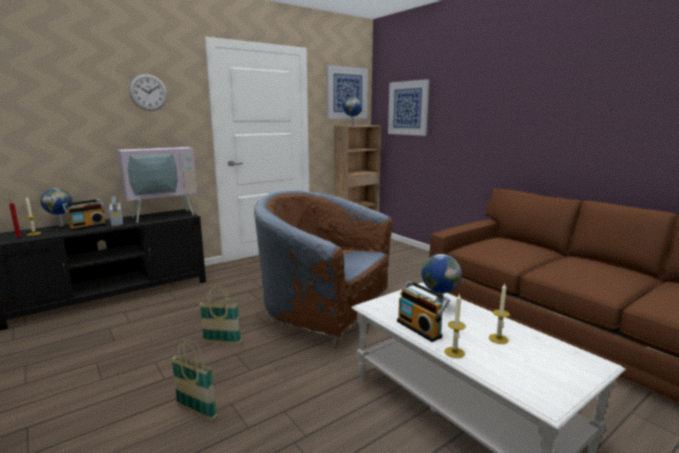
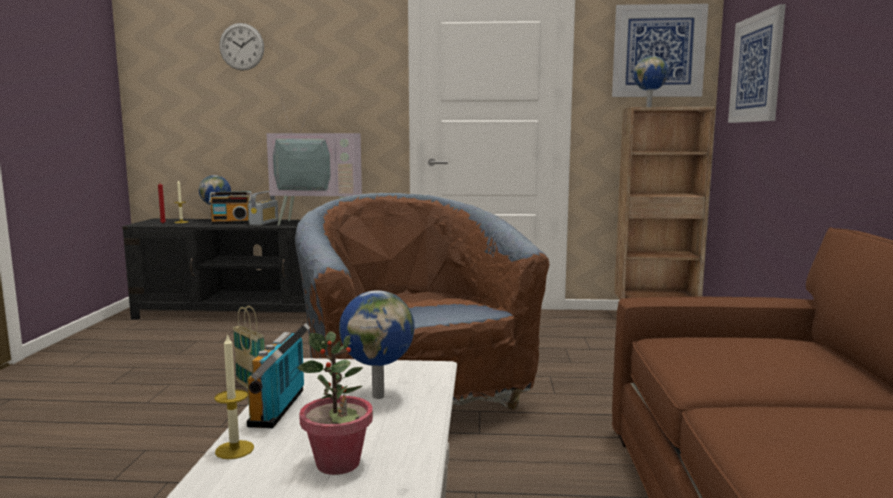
camera: 40 degrees right, 5 degrees down
(148, 92) = (328, 63): wall clock -> wall clock (241, 46)
(196, 411) = (110, 443): basket -> none
(498, 339) = (338, 464): candle -> potted plant

